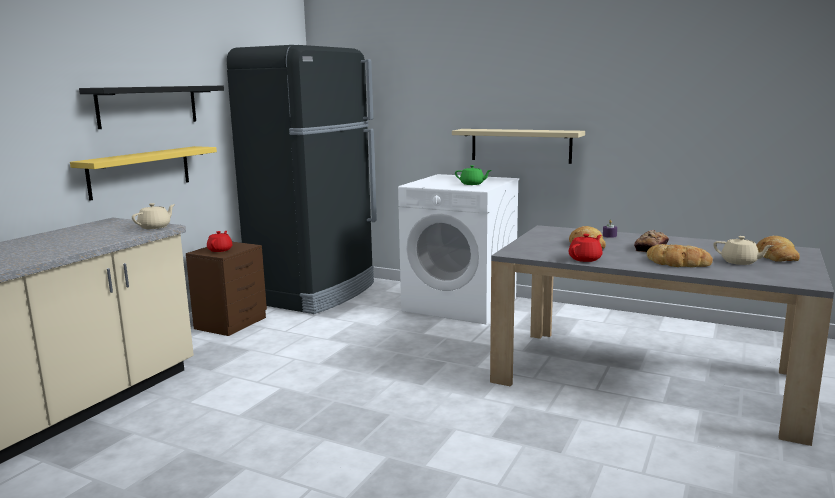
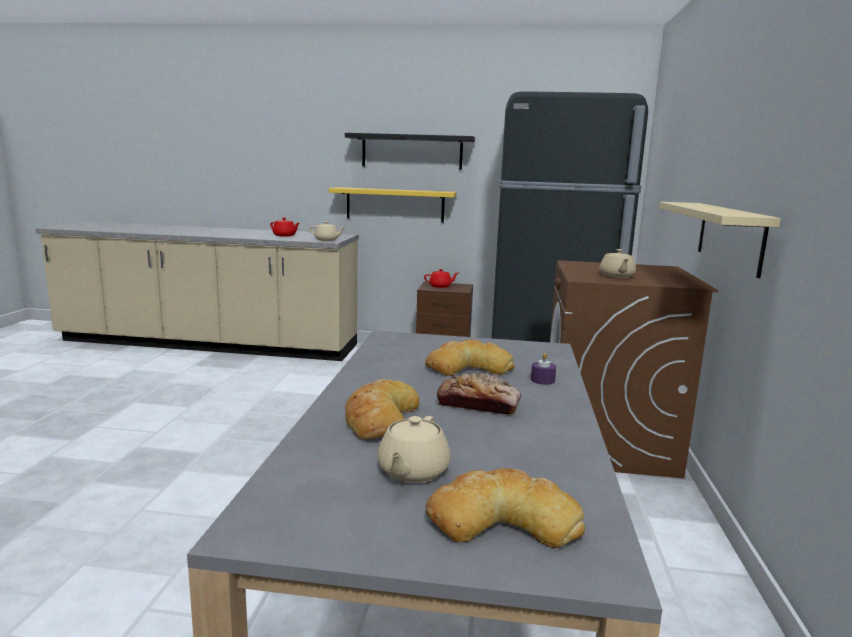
camera: 70 degrees right, 0 degrees up
(461, 304) = (607, 443): white washing machine -> brown washing machine
(472, 184) = (616, 276): green teapot -> beige teapot
(585, 259) = (377, 367): red teapot -> red teapot (284, 235)

